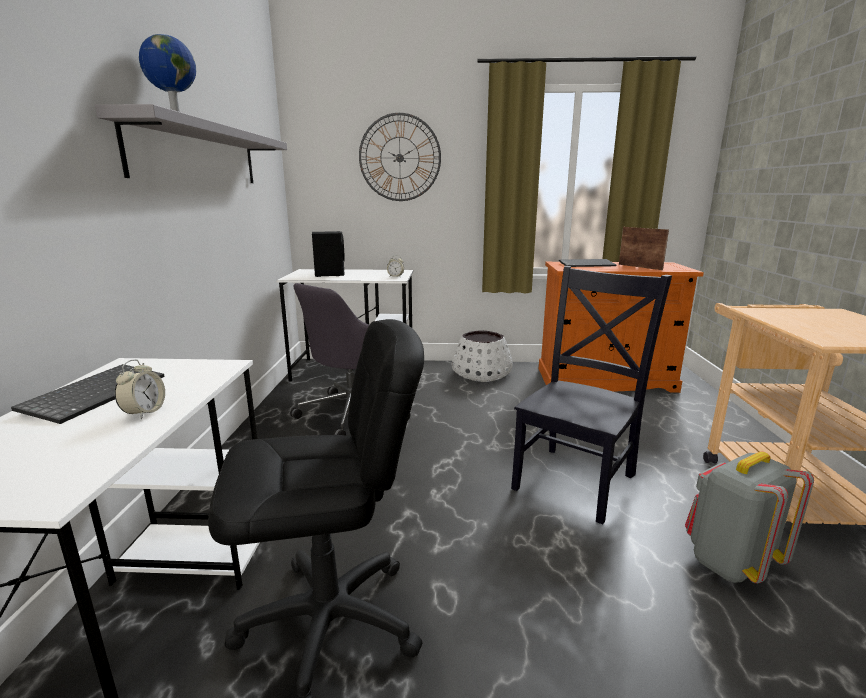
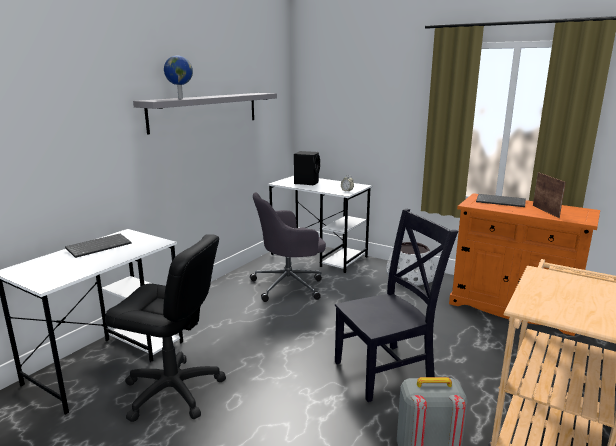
camera: 30 degrees right, 0 degrees up
(144, 412) = (105, 259): alarm clock -> none
(399, 158) = (368, 99): wall clock -> none

